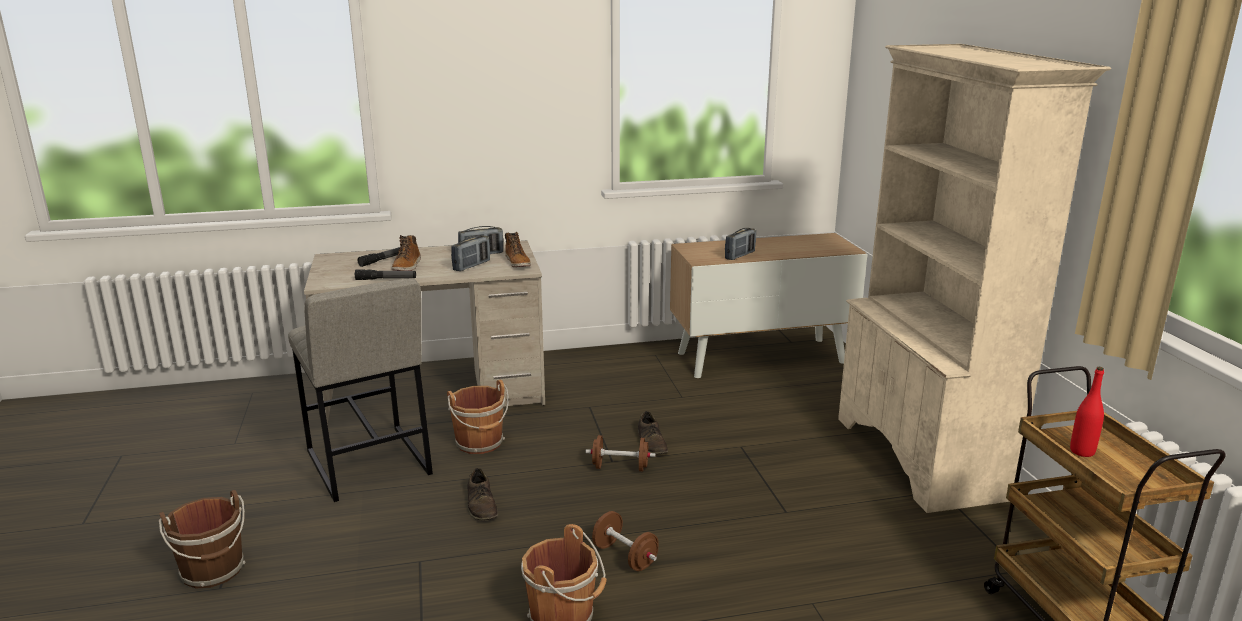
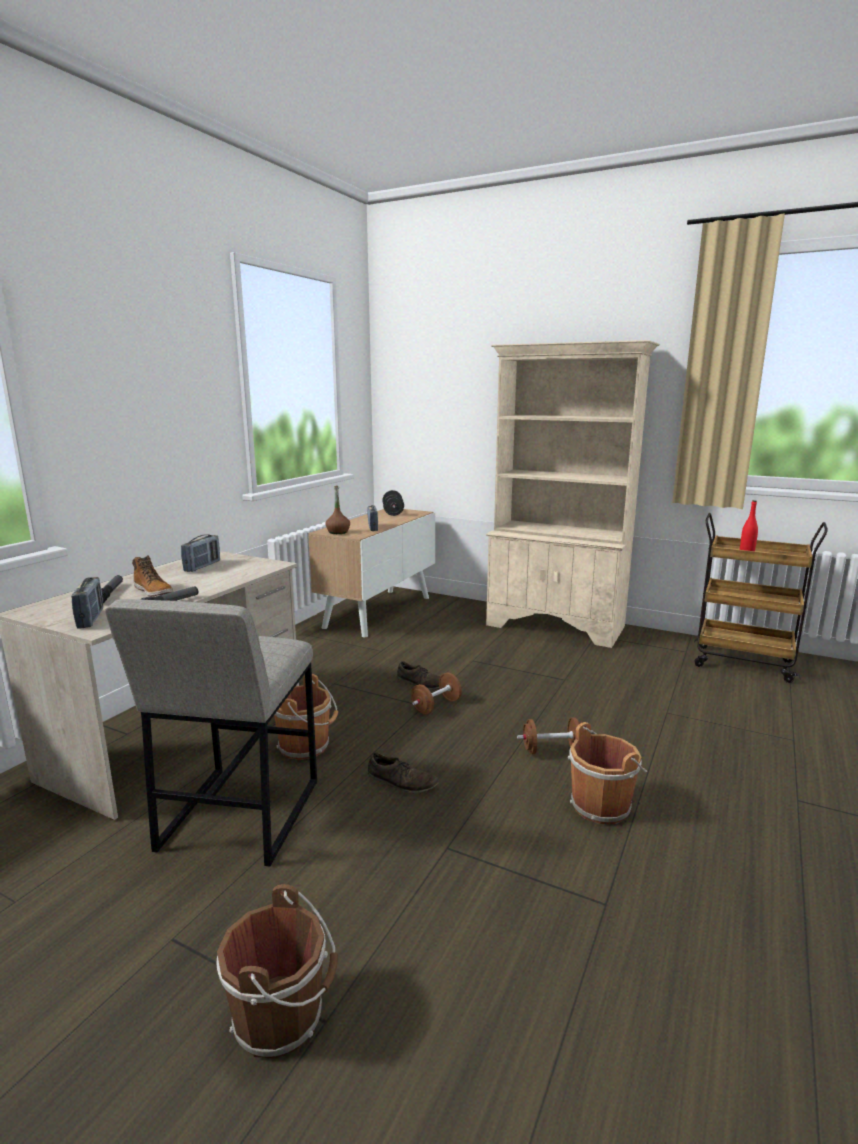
camera: 50 degrees left, 5 degrees down
(369, 464) = (239, 817): grey chair -> grey chair turned 90 degrees clockwise
(471, 266) = (220, 574): radio -> radio (90, 619)
(518, 262) = (254, 562): boot -> none
(695, 251) = (338, 532): none -> brown bottle
(816, 241) = (393, 512): none -> black dumbbell

